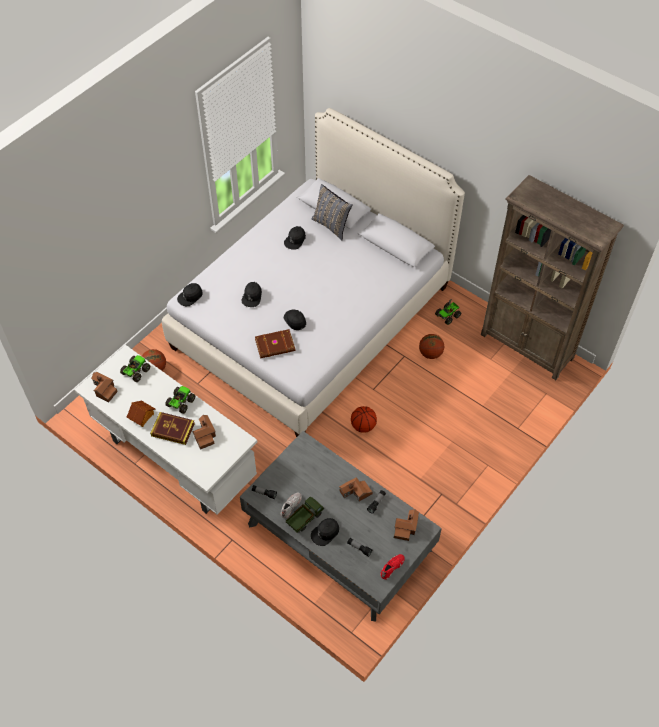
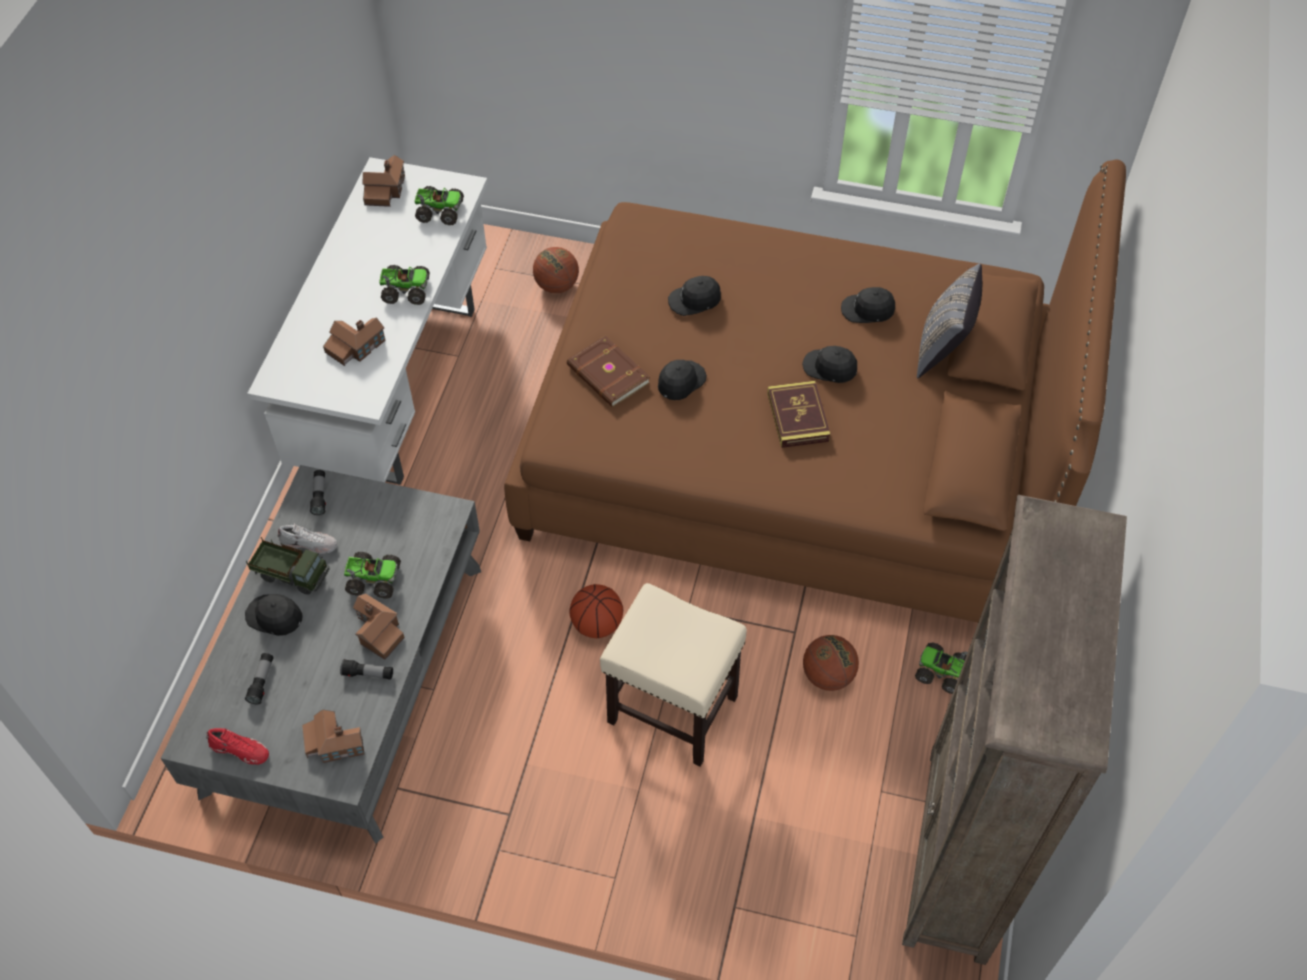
camera: 65 degrees right, 0 degrees up
(142, 416) = (356, 255): toy house -> none
(173, 429) = (348, 302): book -> book (797, 417)
(190, 296) = (644, 221): black cap -> black cap (830, 368)
(312, 316) = (795, 450): white bed -> brown bed
(325, 485) = (373, 579): none -> toy truck
(419, 415) = (671, 709): none -> beige stool

